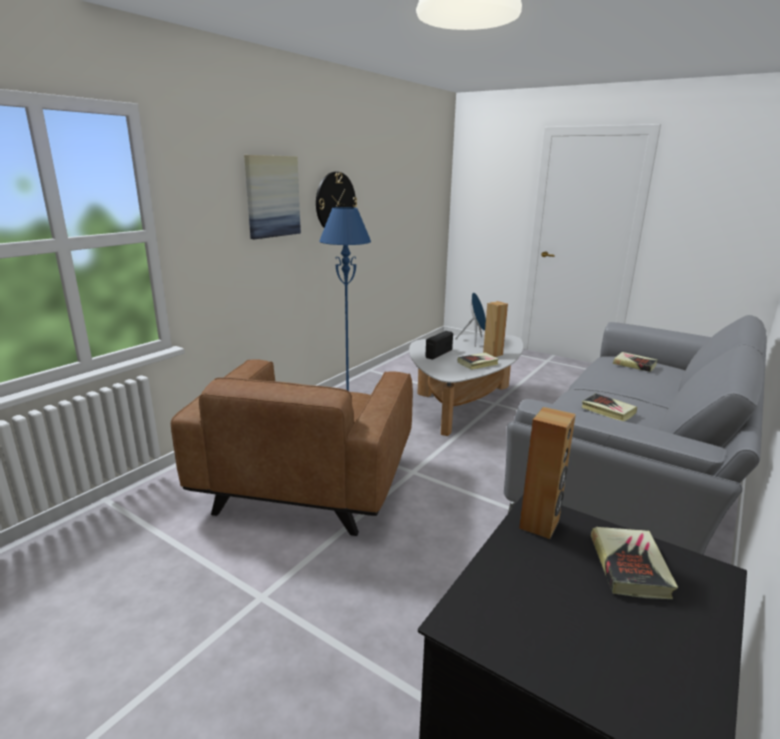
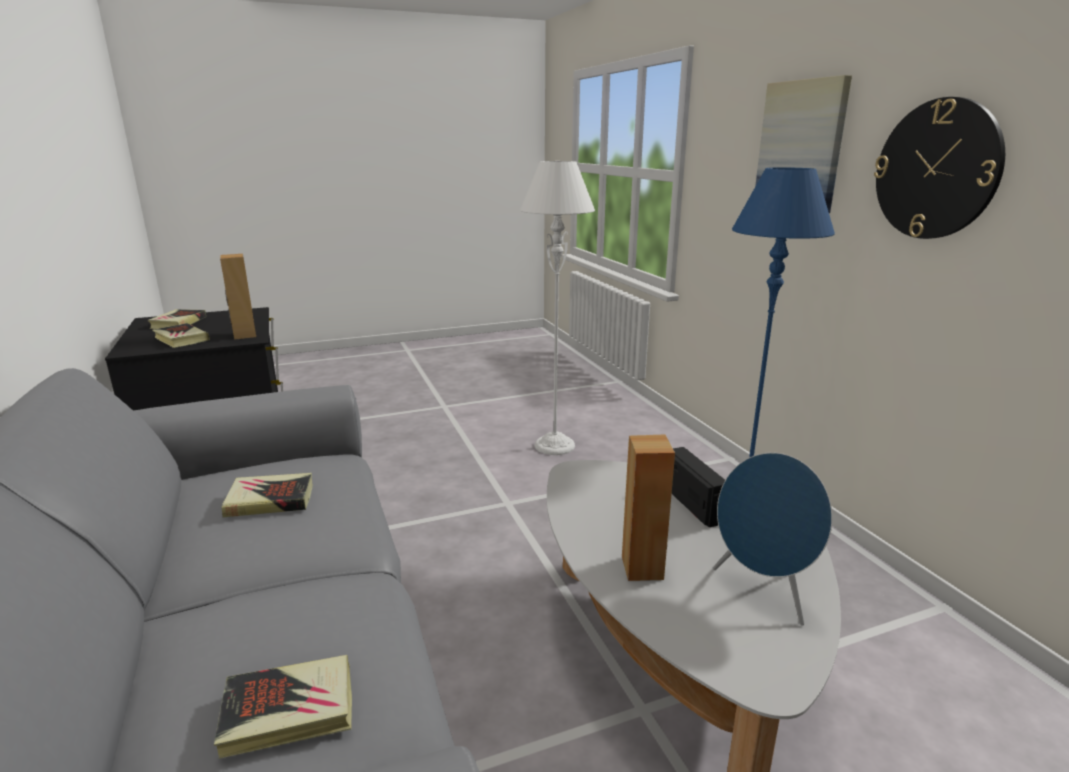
camera: 125 degrees right, 0 degrees up
(307, 483) = (554, 445): brown armchair -> white floor lamp
(478, 363) = (603, 522): book -> book (178, 323)

